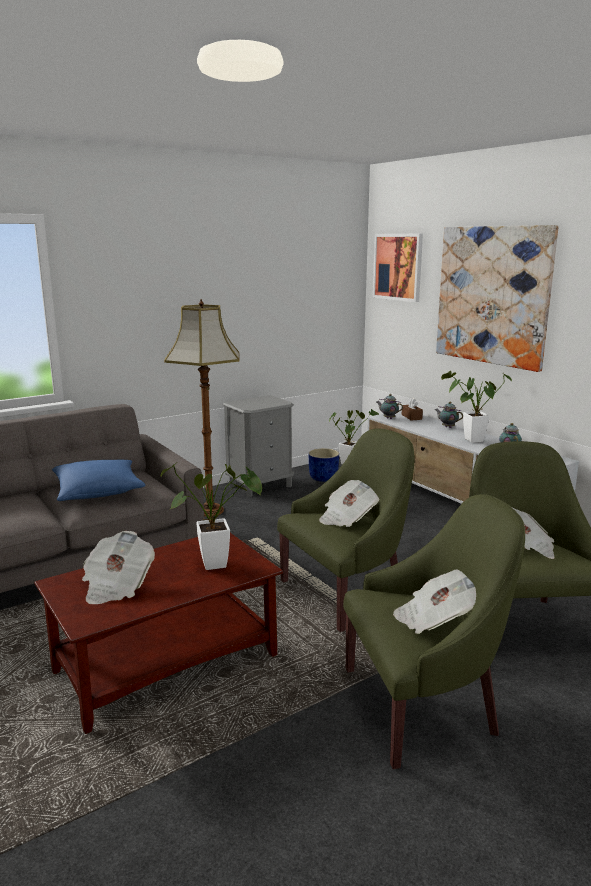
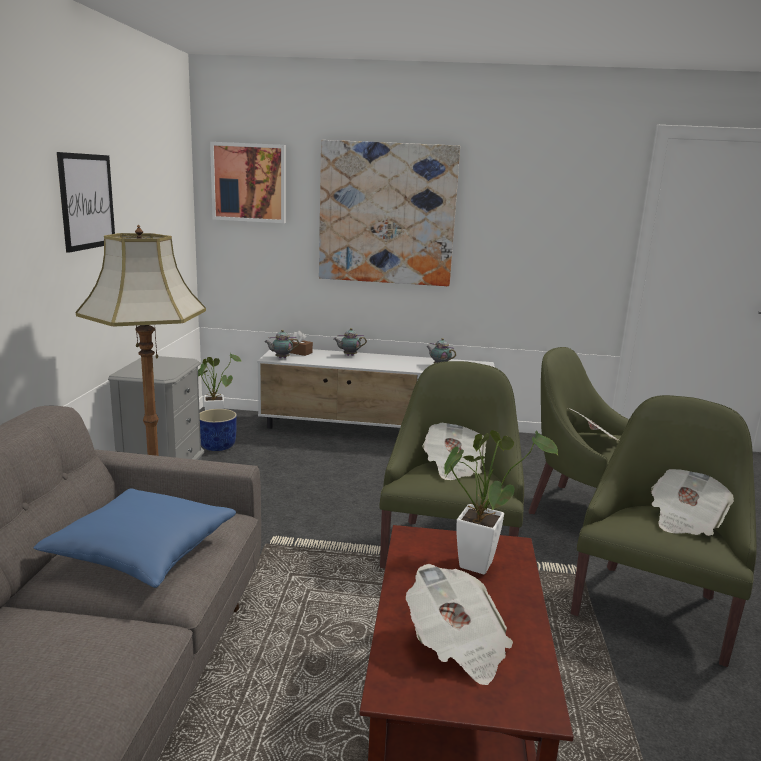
camera: 50 degrees left, 0 degrees up
(219, 283) = (87, 201): none -> picture
(469, 440) = (393, 363): potted plant -> none

